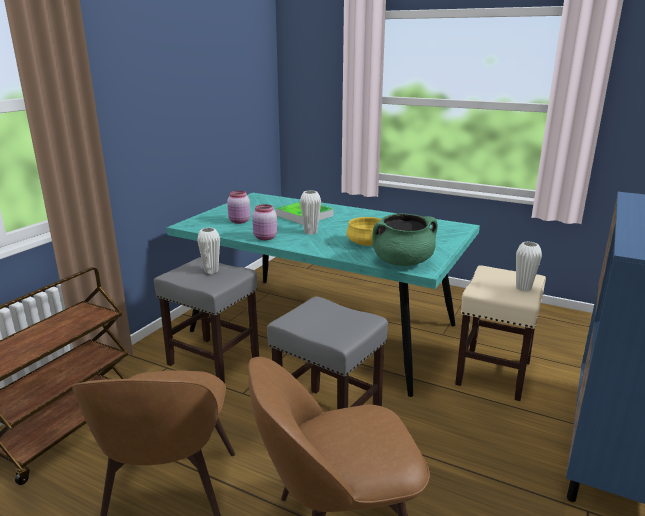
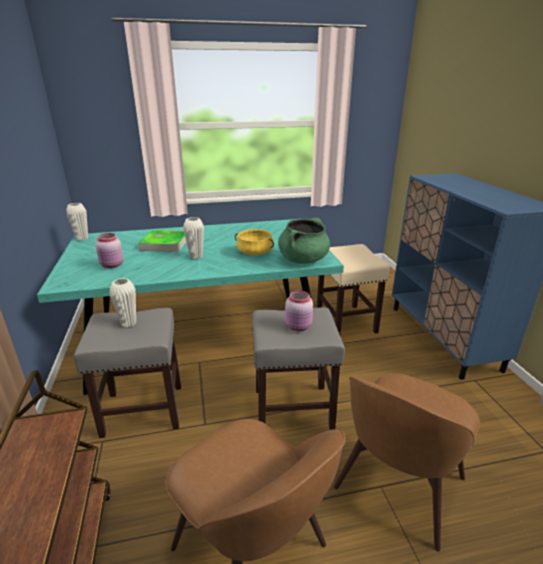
camera: 40 degrees left, 5 degrees up
(265, 238) = (165, 273): pink jar -> pink jar (299, 327)
(523, 288) = (366, 255): white vase -> white vase (82, 238)

